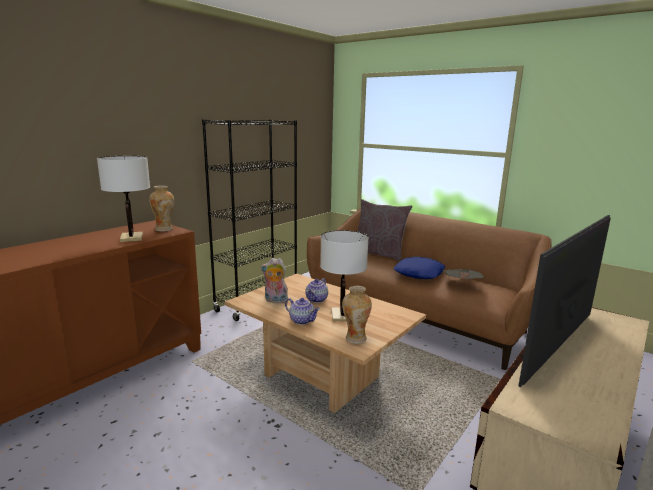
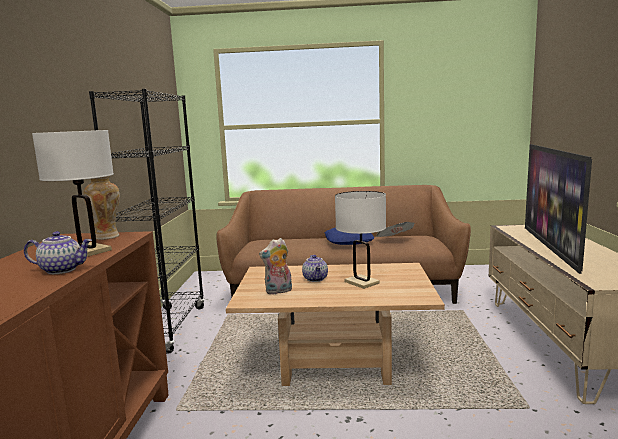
camera: 35 degrees left, 5 degrees down
(302, 320) = (338, 296): teapot -> teapot (62, 270)
(355, 338) = (407, 293): vase -> none
(378, 254) = (285, 237): grey pillow -> none

